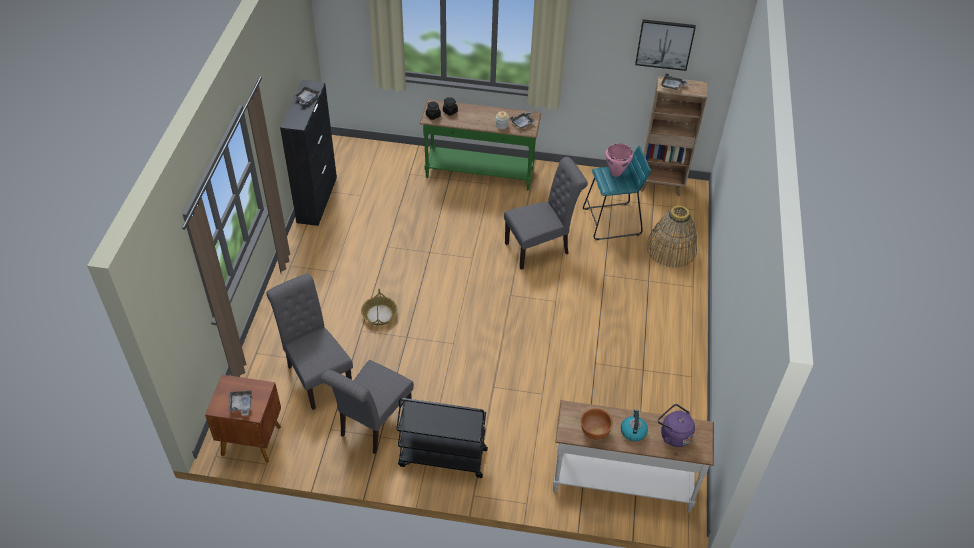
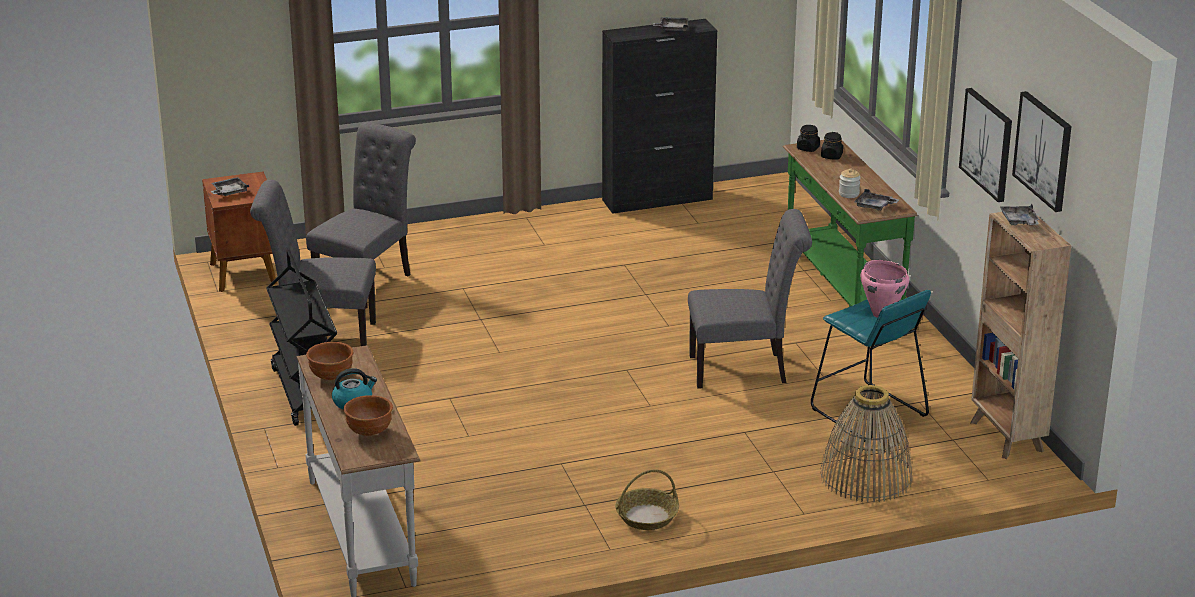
camera: 65 degrees right, 20 degrees down
(379, 314) = (501, 292): basket -> basket (646, 517)
(540, 248) = (745, 369): grey chair -> grey chair turned 45 degrees counterclockwise
(597, 56) = (987, 144): none -> picture
(673, 435) = (370, 432): purple kettle -> brown bowl

